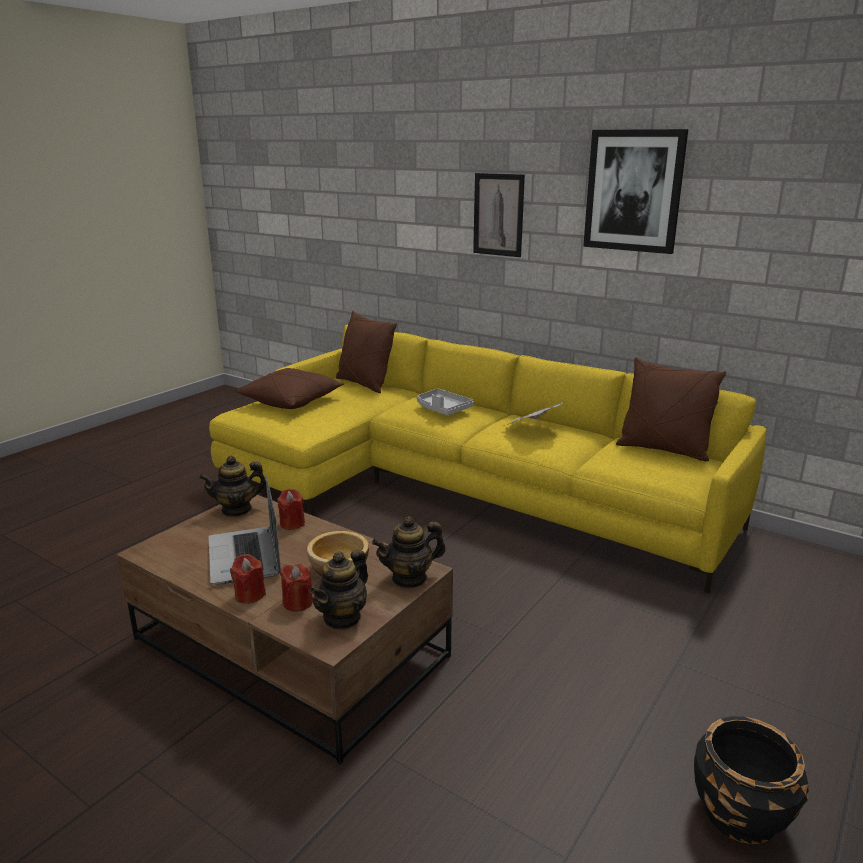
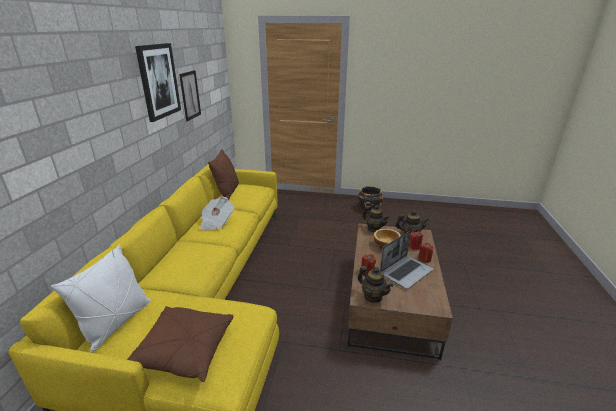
camera: 115 degrees left, 5 degrees up
(364, 384) = (117, 323): brown pillow -> white pillow
(442, 409) = (191, 257): grey tray -> none
(498, 215) = (101, 122): picture -> picture (190, 95)

